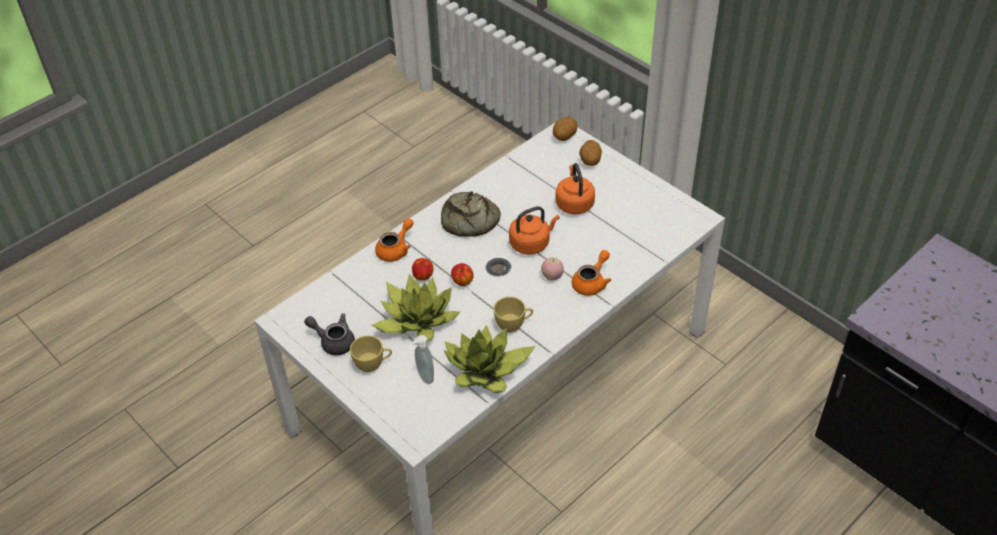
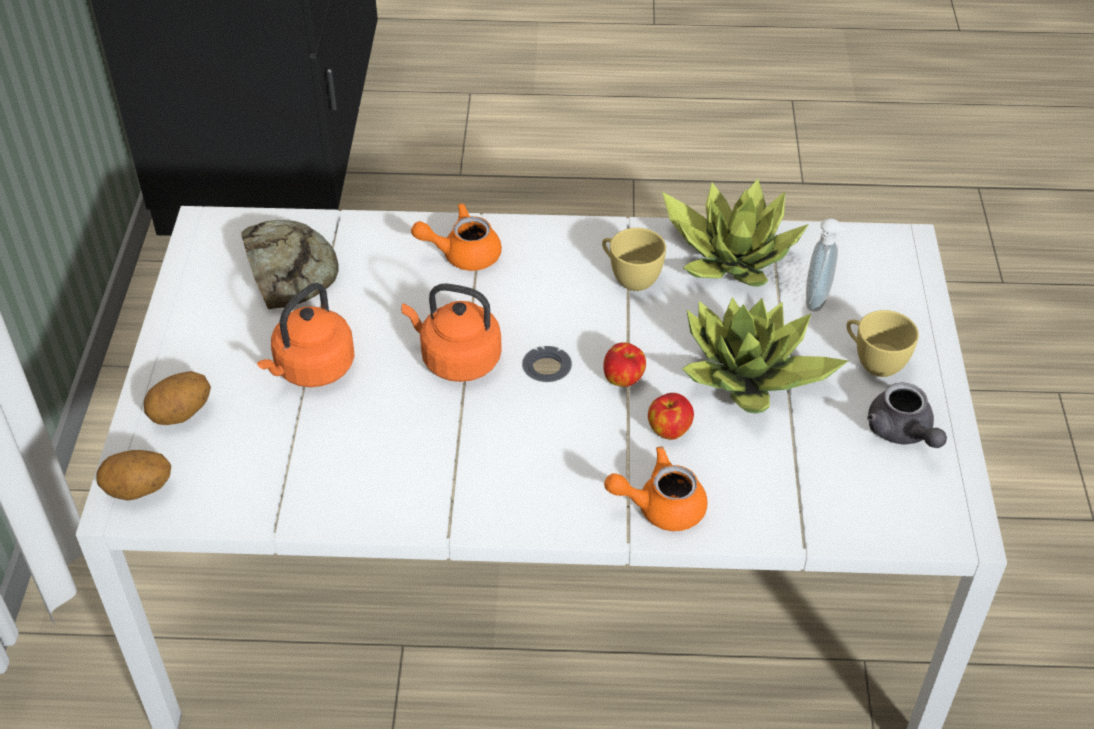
camera: 135 degrees left, 0 degrees up
(469, 221) = (492, 464): bread -> bread (288, 270)
(552, 277) = (498, 296): apple -> none

